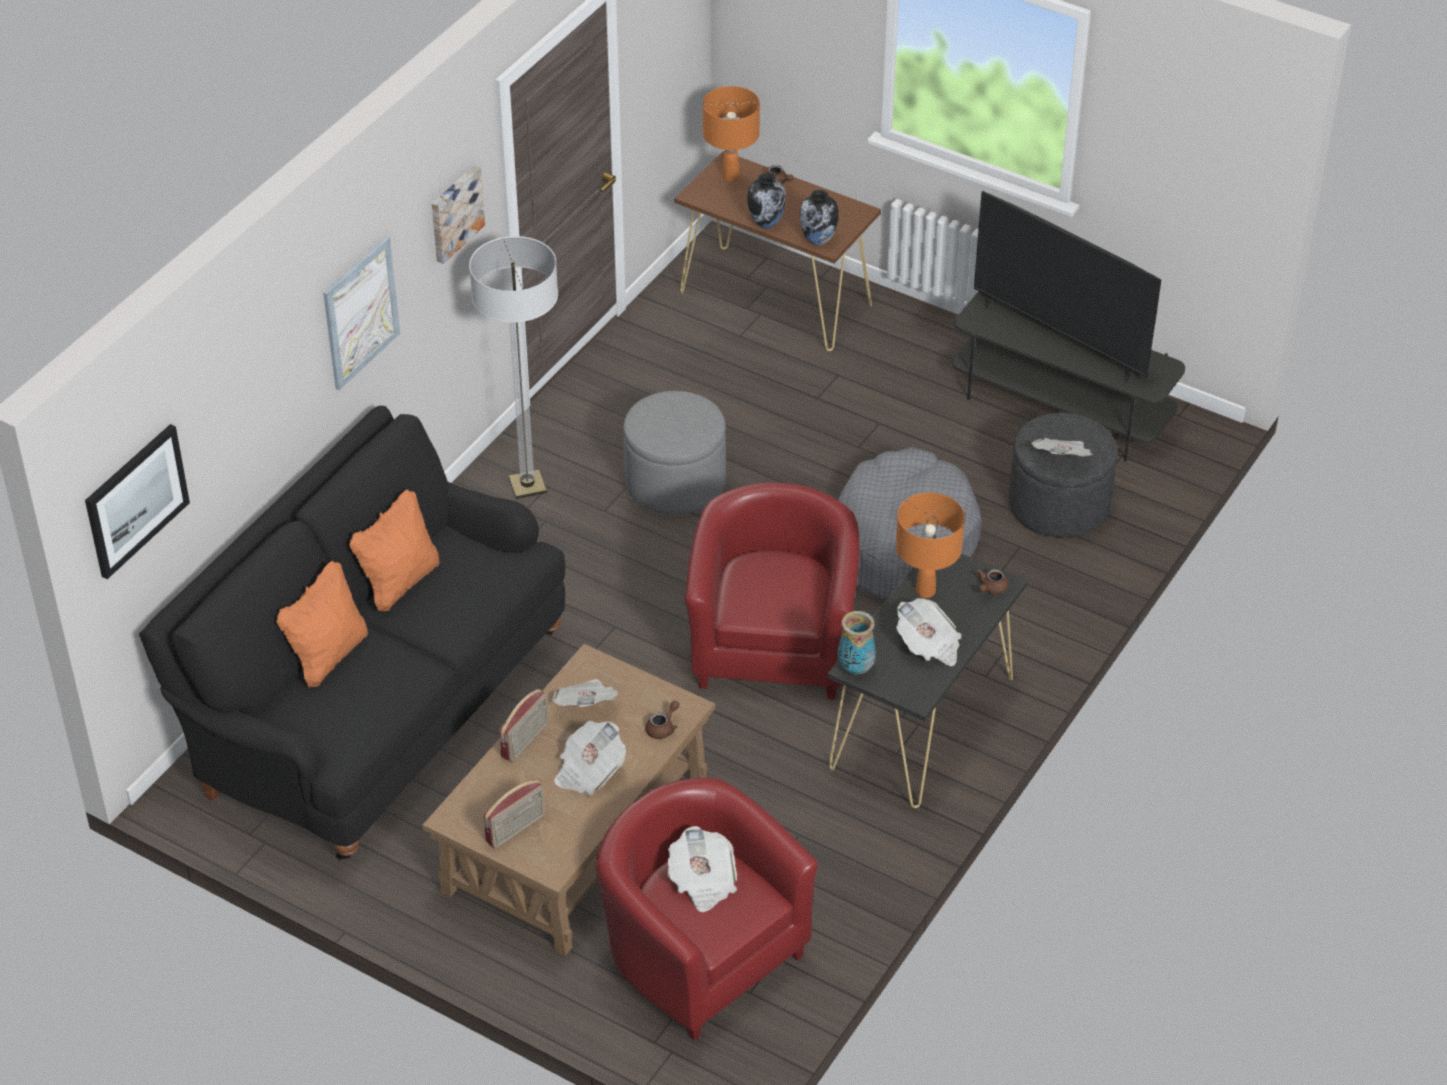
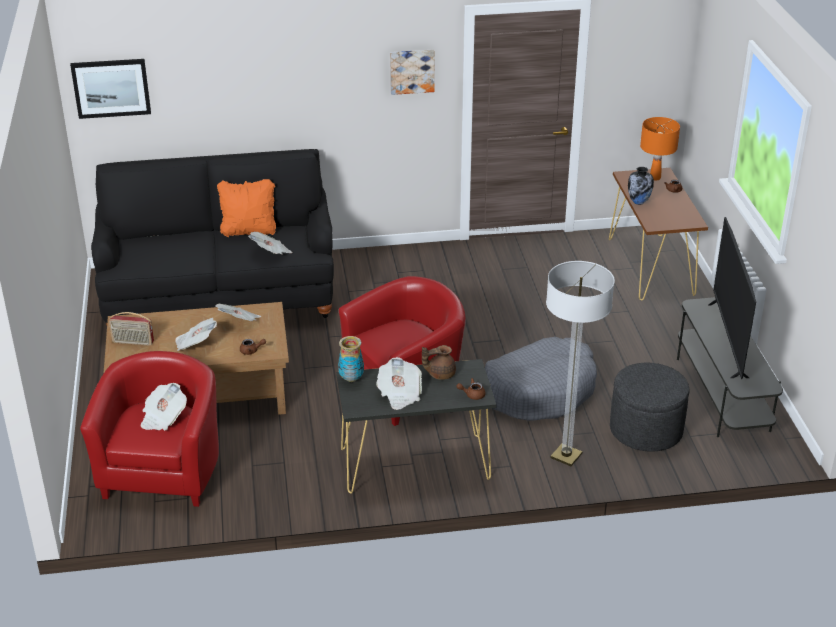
camera: 50 degrees right, 10 degrees down
(328, 656) = (179, 236): orange pillow -> none
(360, 312) = (316, 86): picture -> none
(526, 740) = (195, 317): radio -> none
(527, 486) = (415, 265): floor lamp -> floor lamp (566, 456)
(675, 482) = (477, 302): grey ottoman -> none
(818, 241) = (652, 221): vase -> none
(925, 591) = (440, 374): orange table lamp -> brown teapot
(1062, 459) = (637, 386): newspaper -> newspaper (271, 253)

